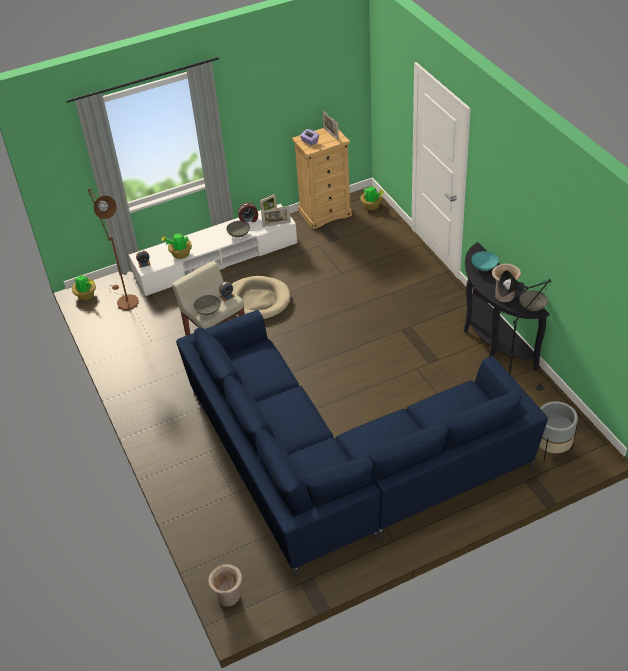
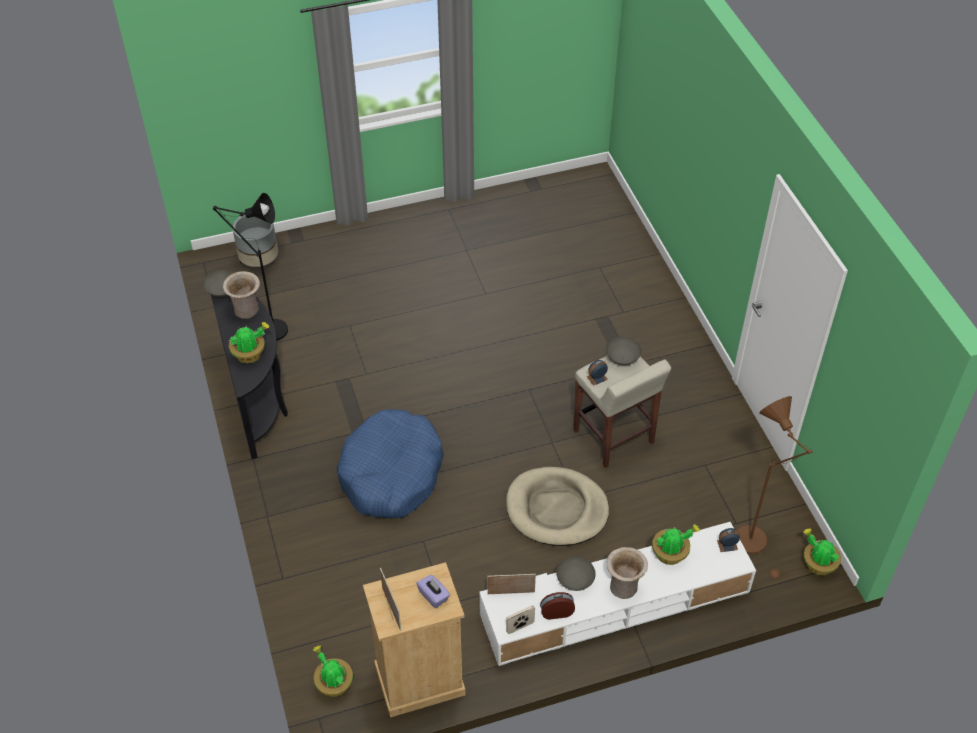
camera: 175 degrees left, 5 degrees up
(229, 598) = (606, 186): beige vase -> beige vase (623, 586)
(340, 466) = (484, 278): blue sofa -> none
(373, 306) = (391, 474): none -> blue dog bed
(483, 267) = (250, 354): turquoise bowl -> potted plant

